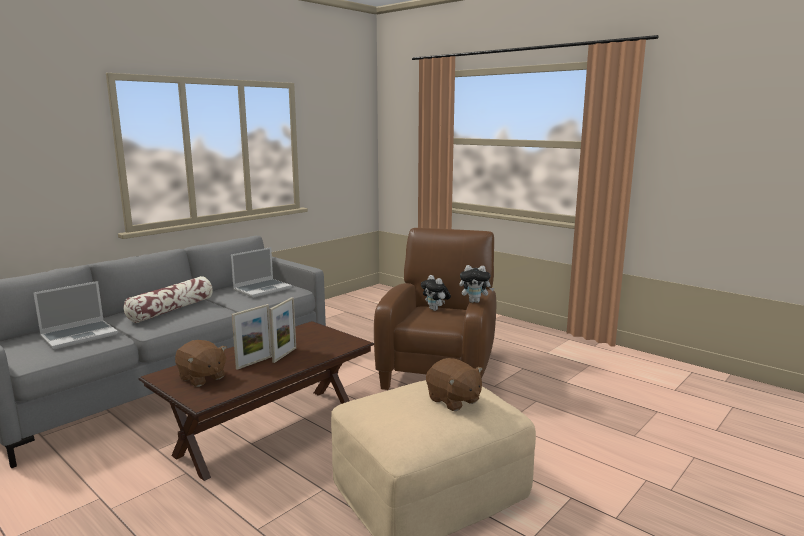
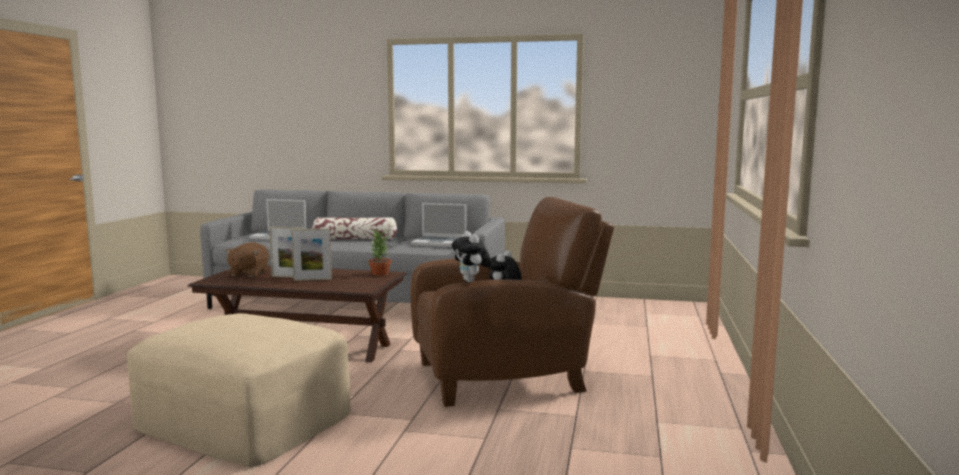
camera: 60 degrees right, 5 degrees down
(304, 329) = (379, 273): none -> potted plant
(453, 400) = (244, 331): brown plush toy -> none

